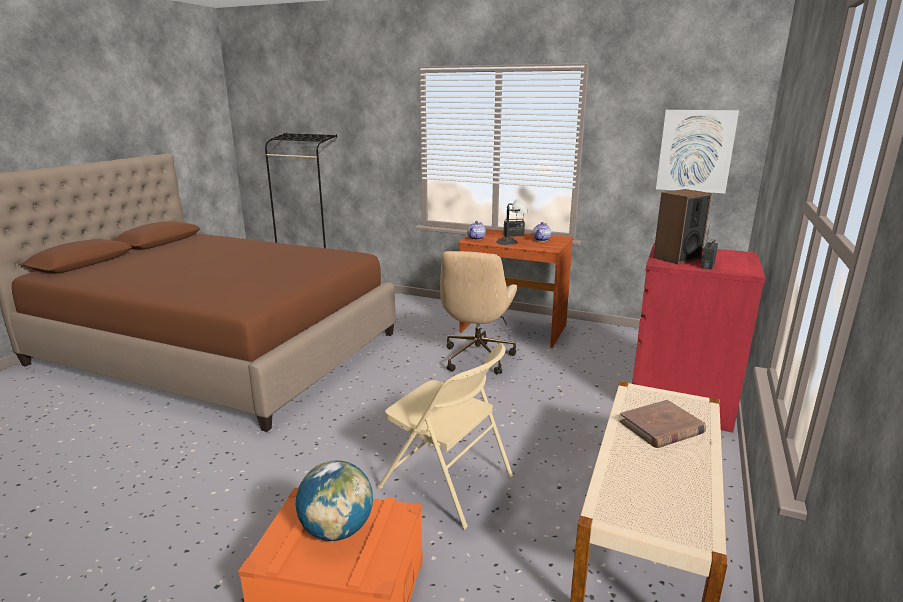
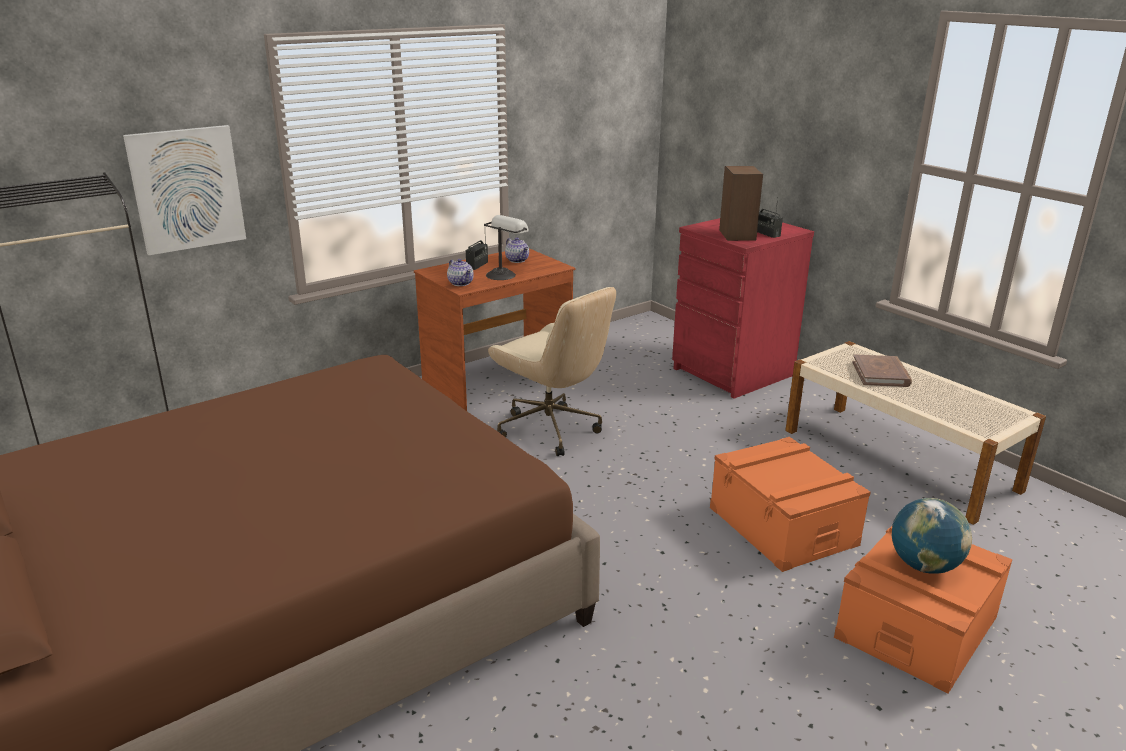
camera: 60 degrees left, 5 degrees up
(446, 482) = (783, 526): beige chair -> orange storage box
(695, 151) = (611, 119): picture -> picture (187, 189)

